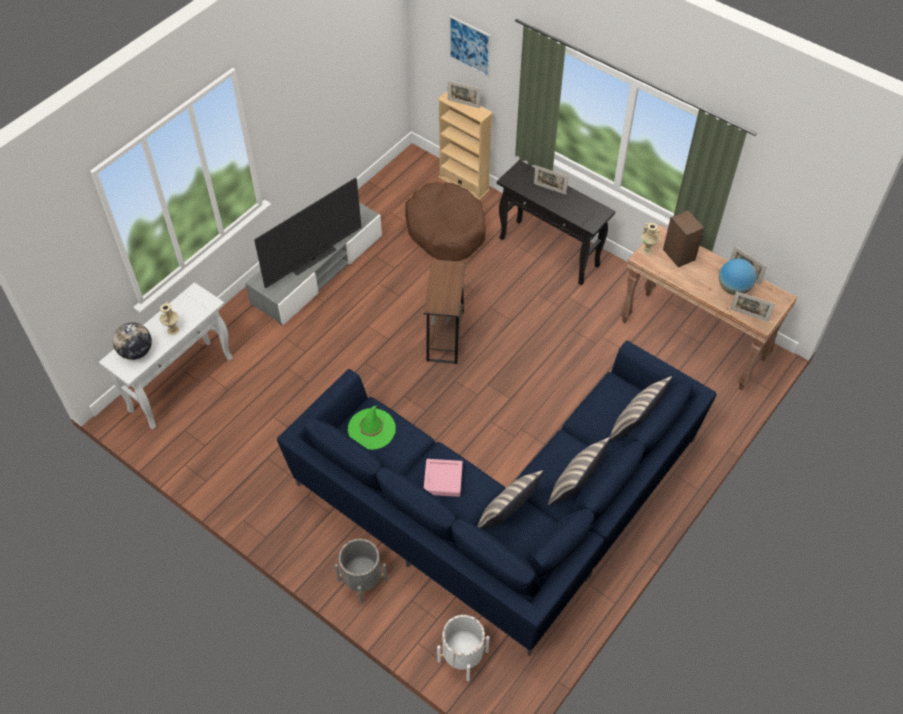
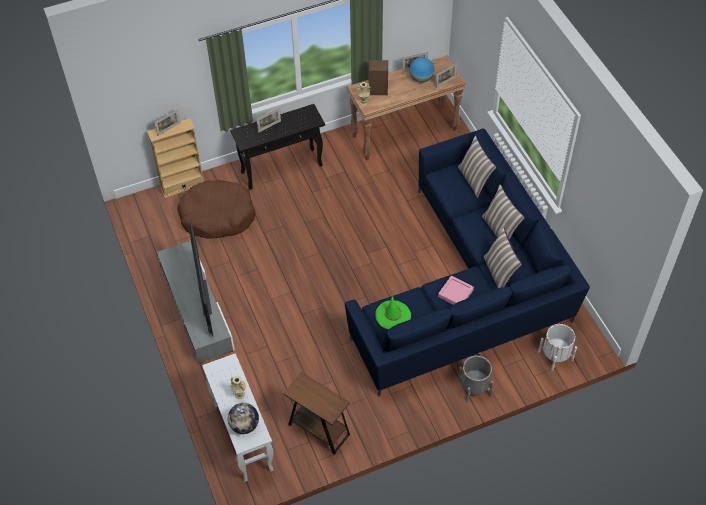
camera: 60 degrees left, 0 degrees up
(445, 336) = (311, 258): brown side table -> brown side table (319, 429)
(469, 46) = (154, 88): picture -> none

